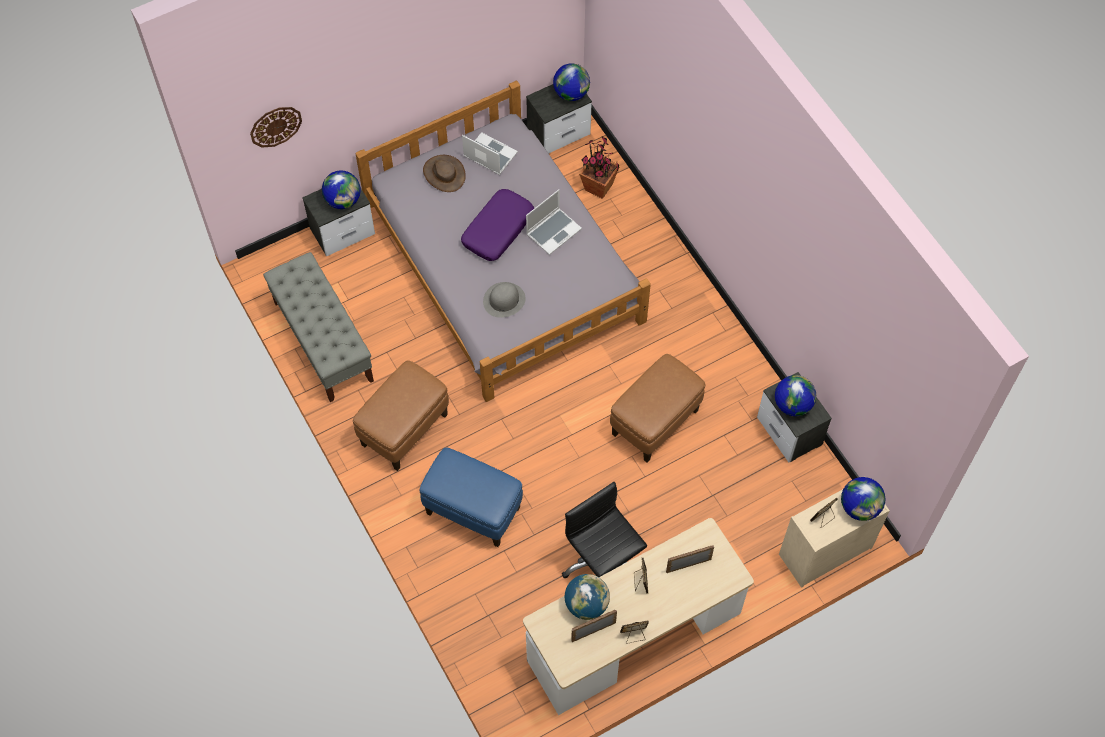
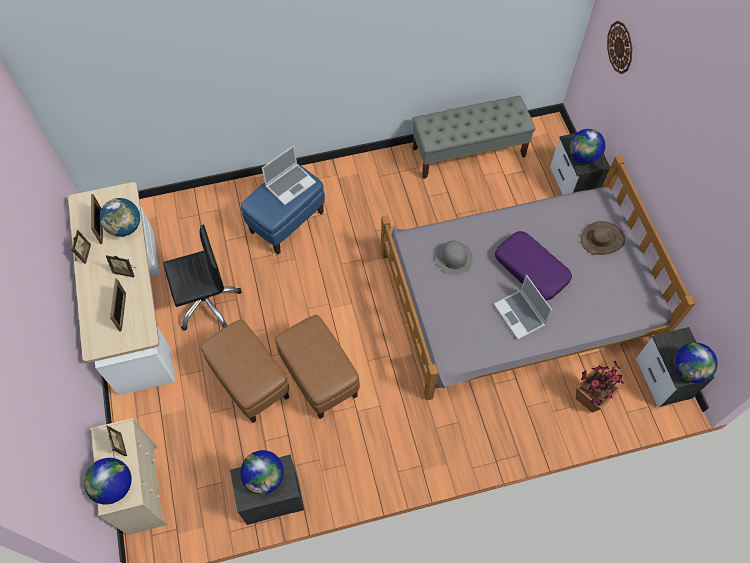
camera: 105 degrees right, 0 degrees up
(405, 429) = (373, 191): brown ottoman -> brown ottoman (251, 383)
(489, 155) = (619, 281): laptop -> laptop (290, 184)

